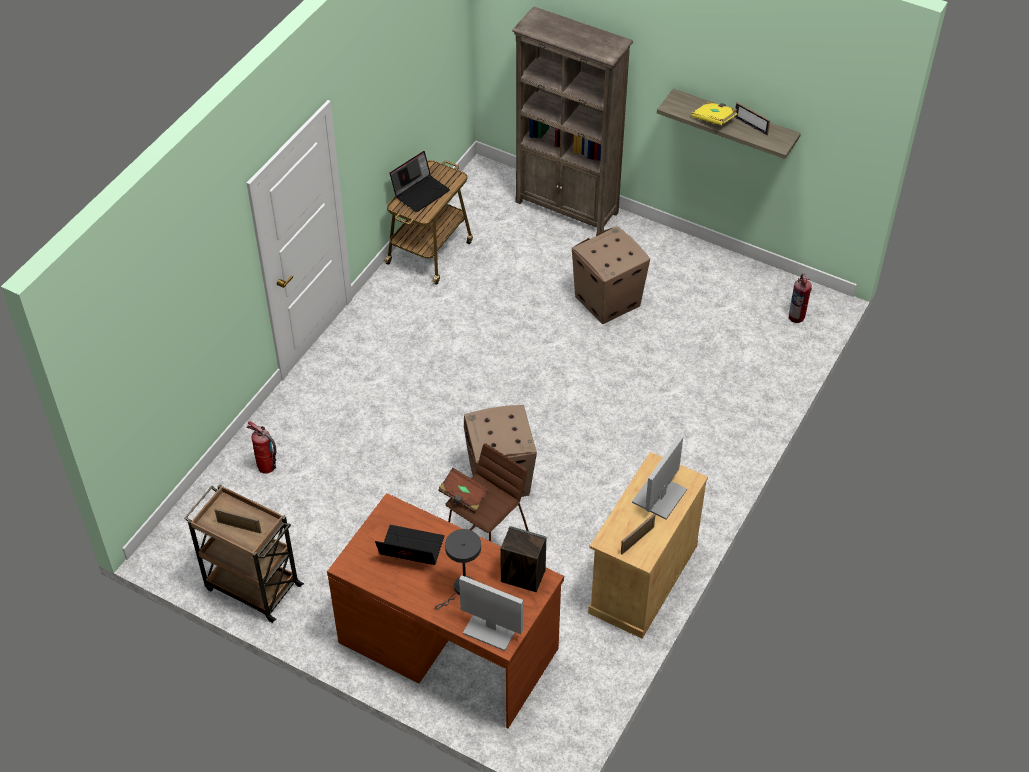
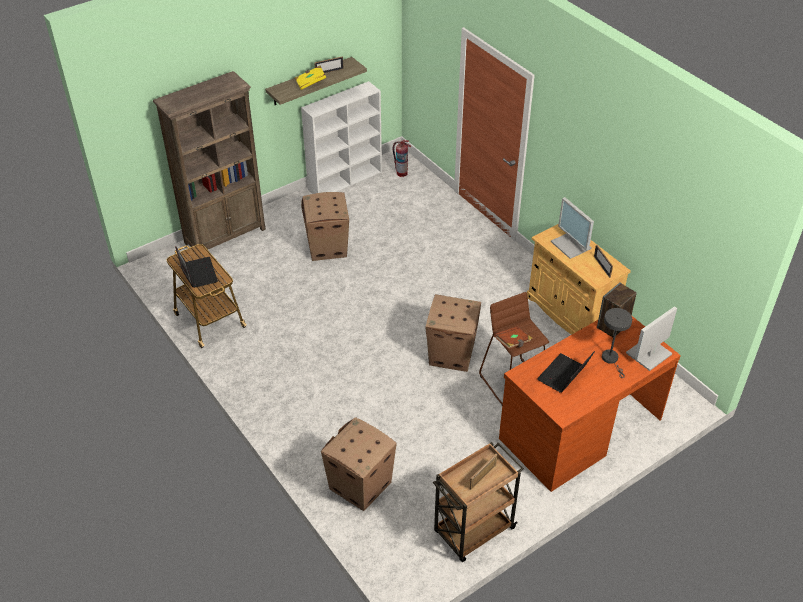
camera: 65 degrees left, 5 degrees down
(266, 467) = (359, 486): fire extinguisher -> cardboard box
(741, 269) = (345, 180): none -> white bookcase

